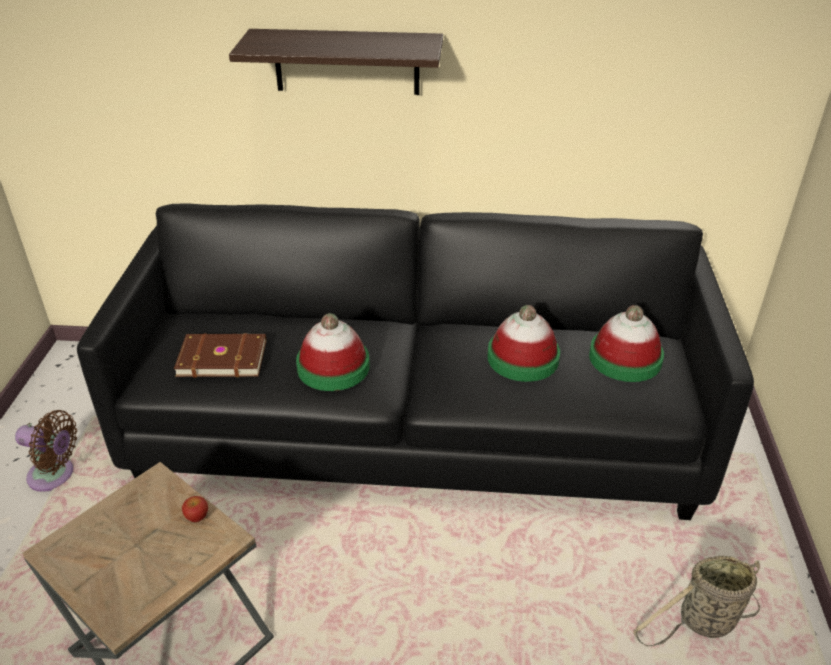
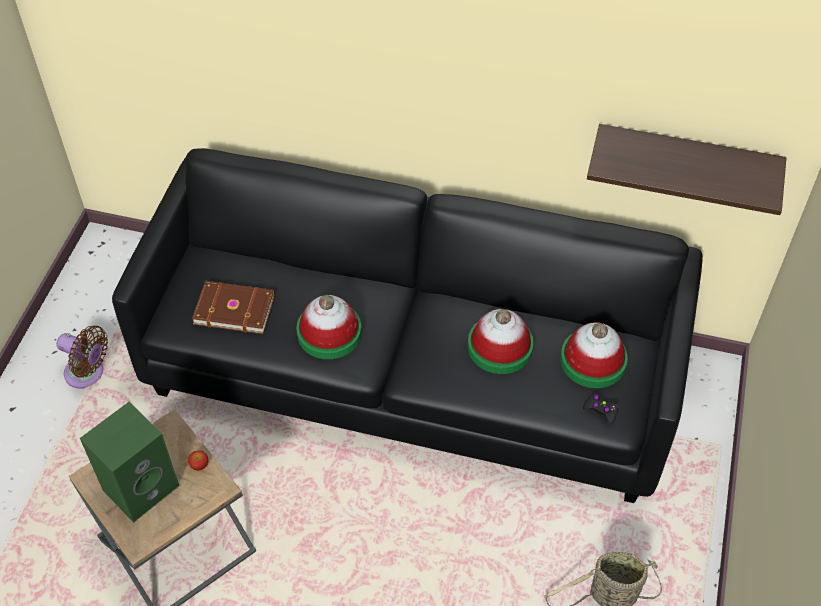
camera: 10 degrees right, 15 degrees up
(121, 550) = (141, 486): none -> green speaker
(347, 62) = (368, 55): shelf -> shelf (686, 160)
(652, 401) = (600, 410): none -> black game controller

